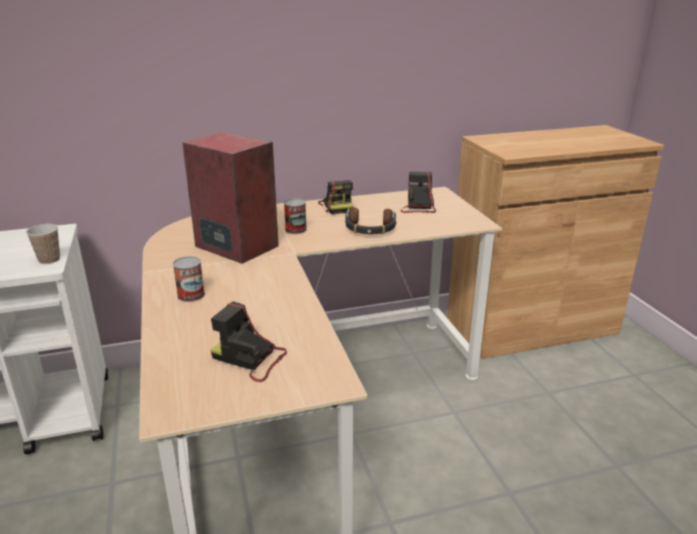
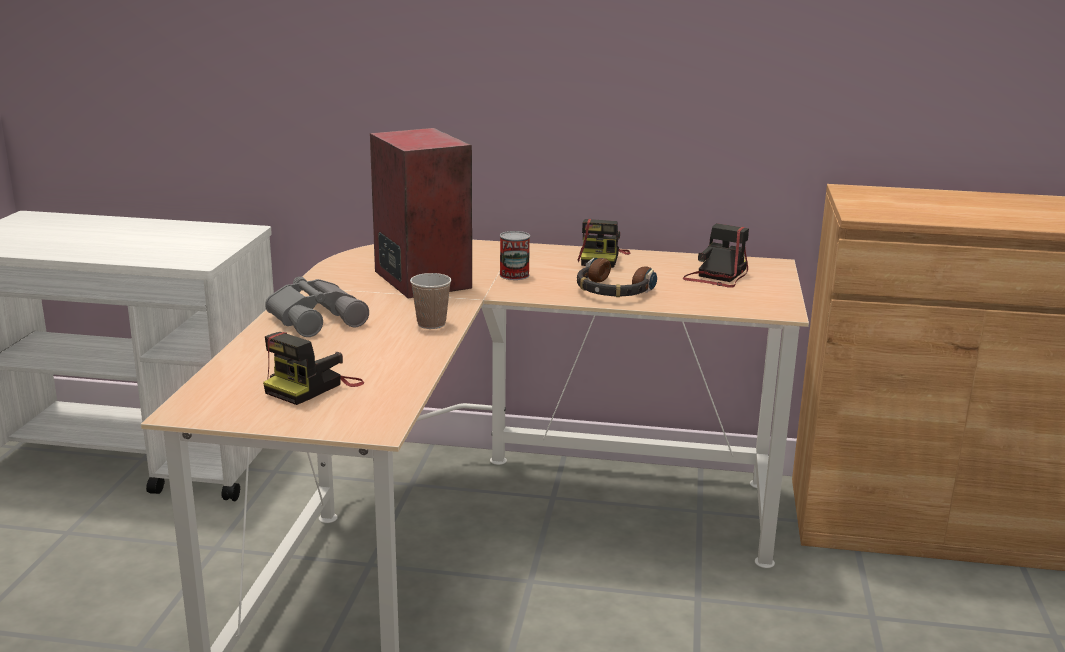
camera: 25 degrees right, 5 degrees down
(49, 260) = (209, 256): cup -> cup (431, 324)
(191, 295) = (317, 317): can -> grey binoculars
(250, 359) = (313, 387): camera -> camera turned 105 degrees counterclockwise

